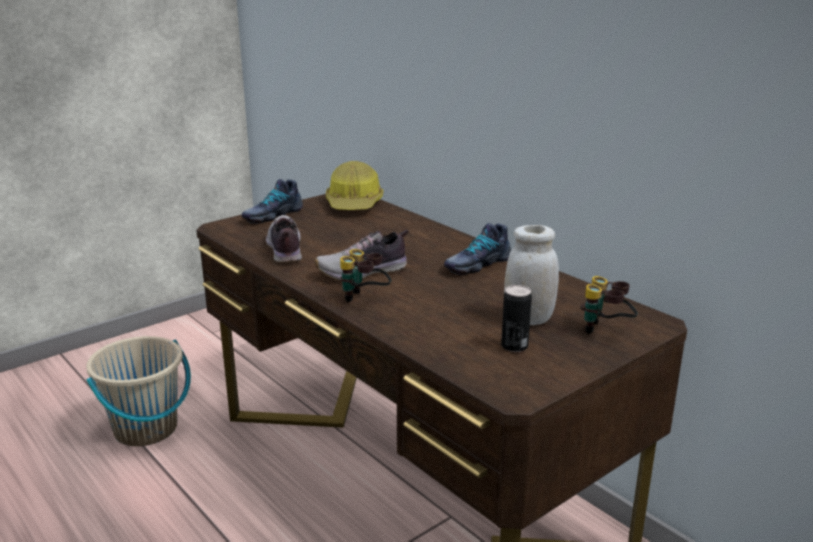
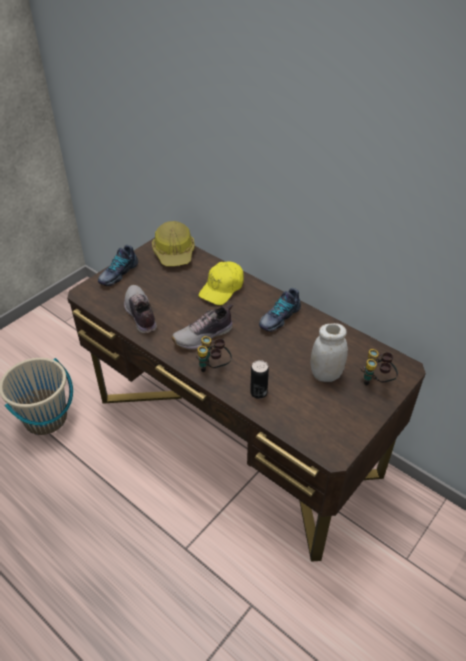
camera: 10 degrees left, 20 degrees up
(406, 235) = (222, 288): none -> yellow cap
(514, 346) = (323, 405): can -> can (258, 392)

